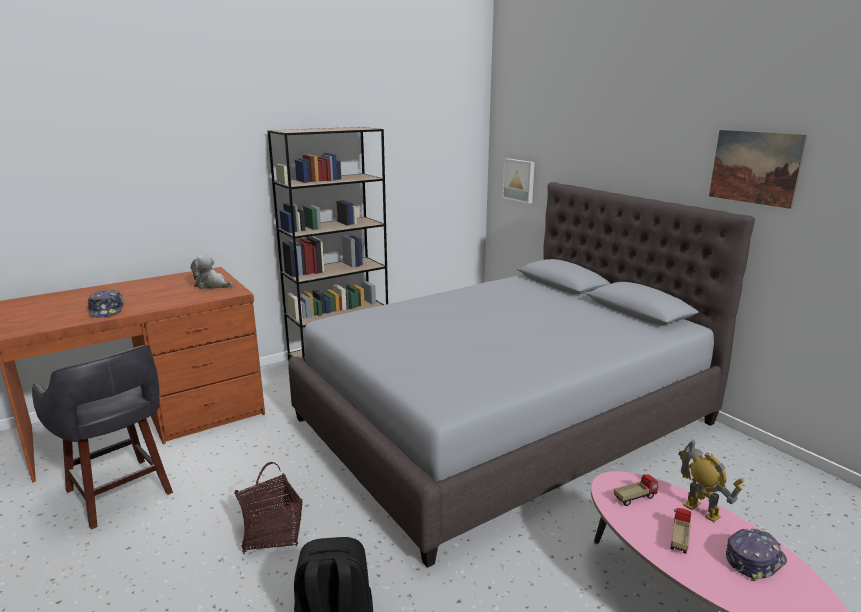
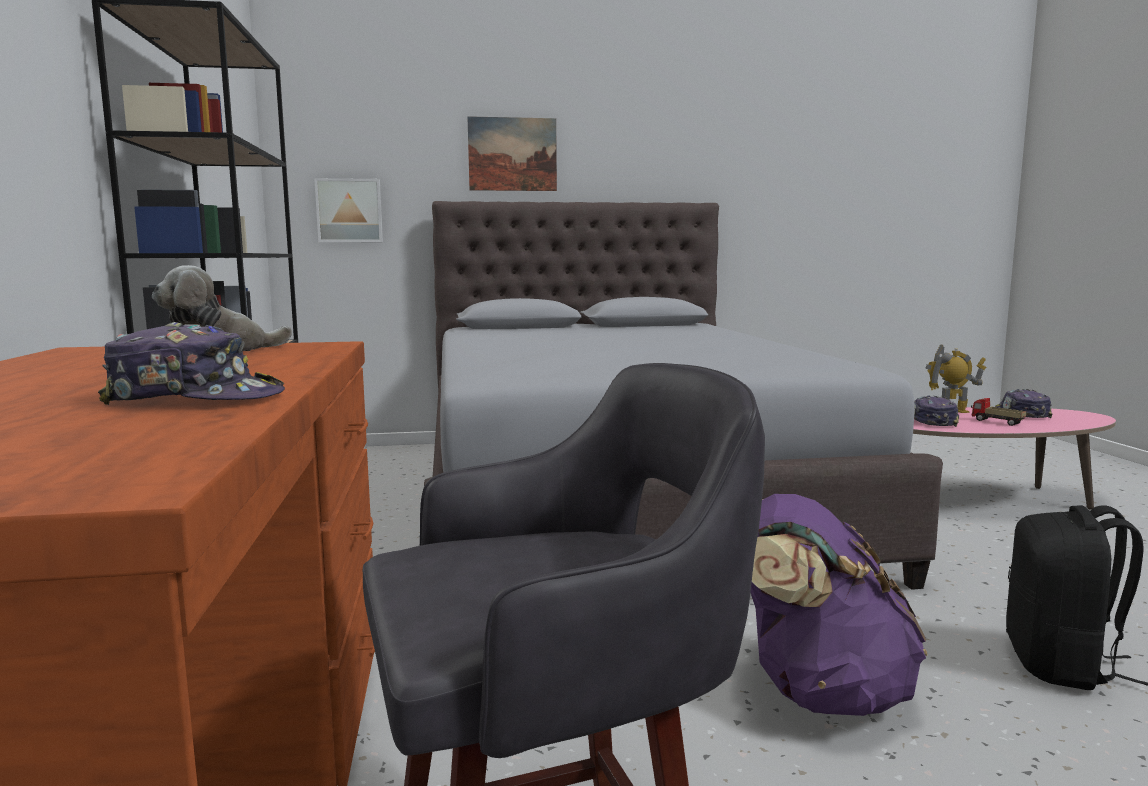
camera: 65 degrees left, 10 degrees down
(272, 532) = (818, 690): basket -> purple backpack
(635, 498) = (931, 421): toy truck -> cap
(754, 167) = (699, 158): picture -> picture (512, 154)

